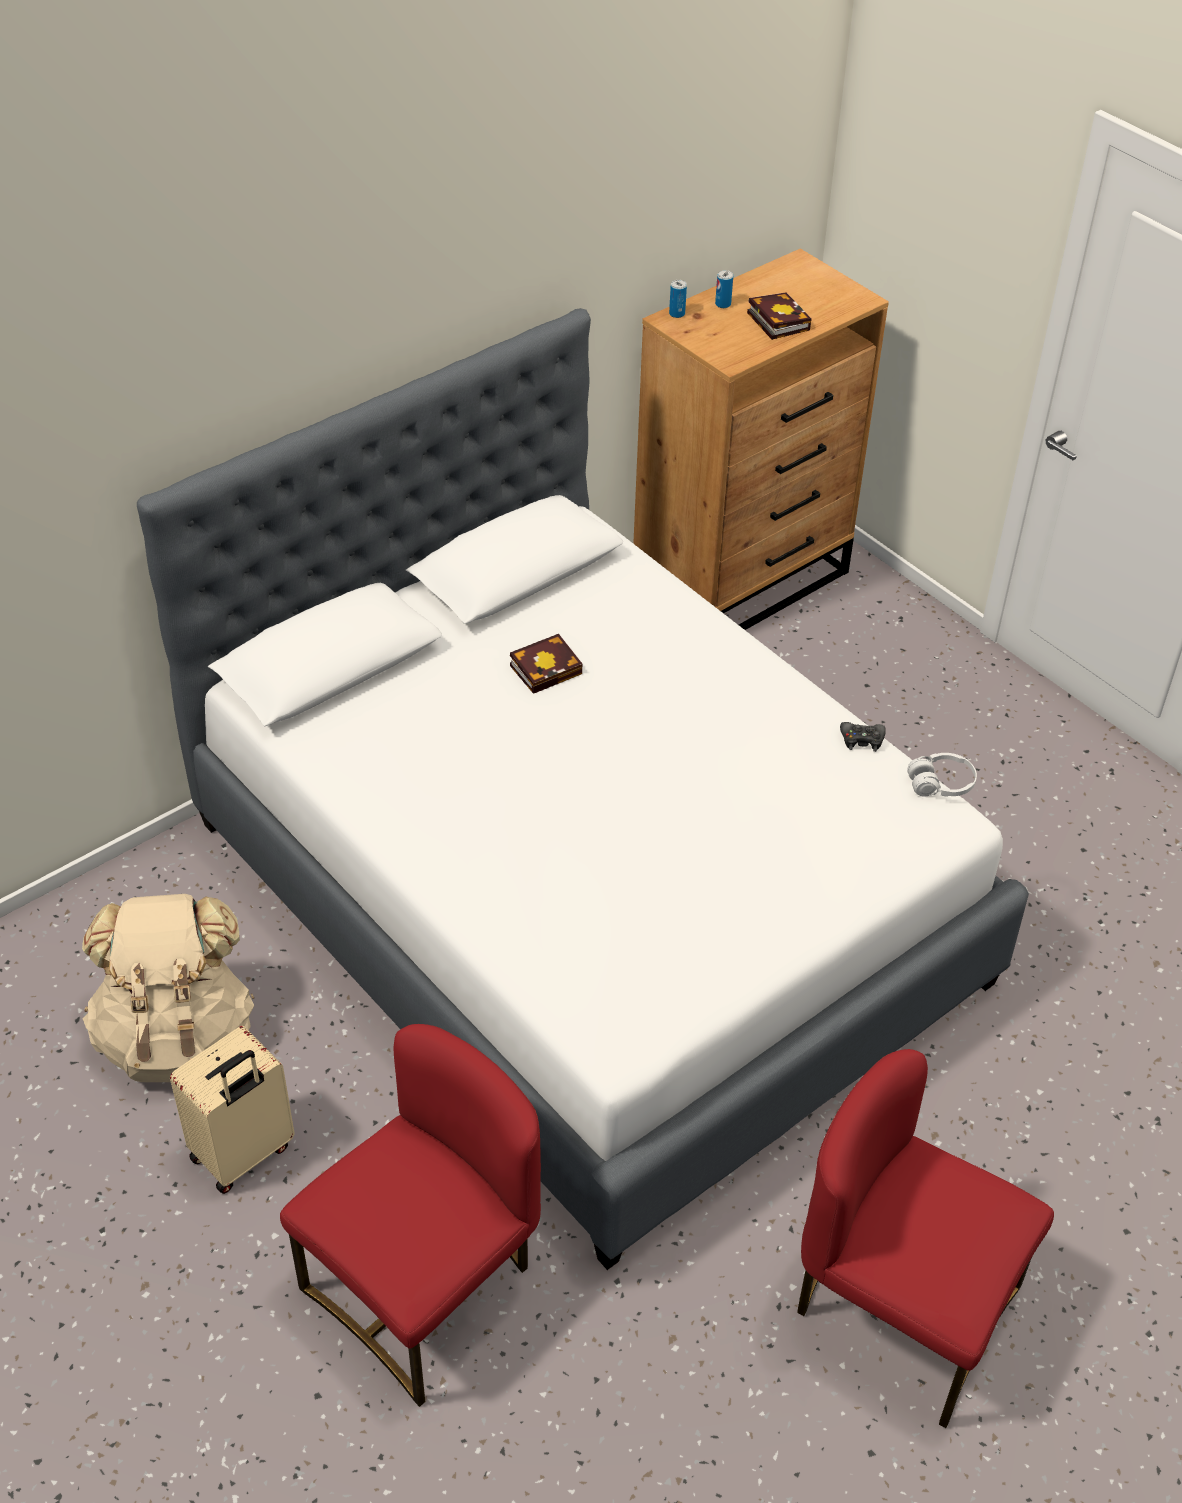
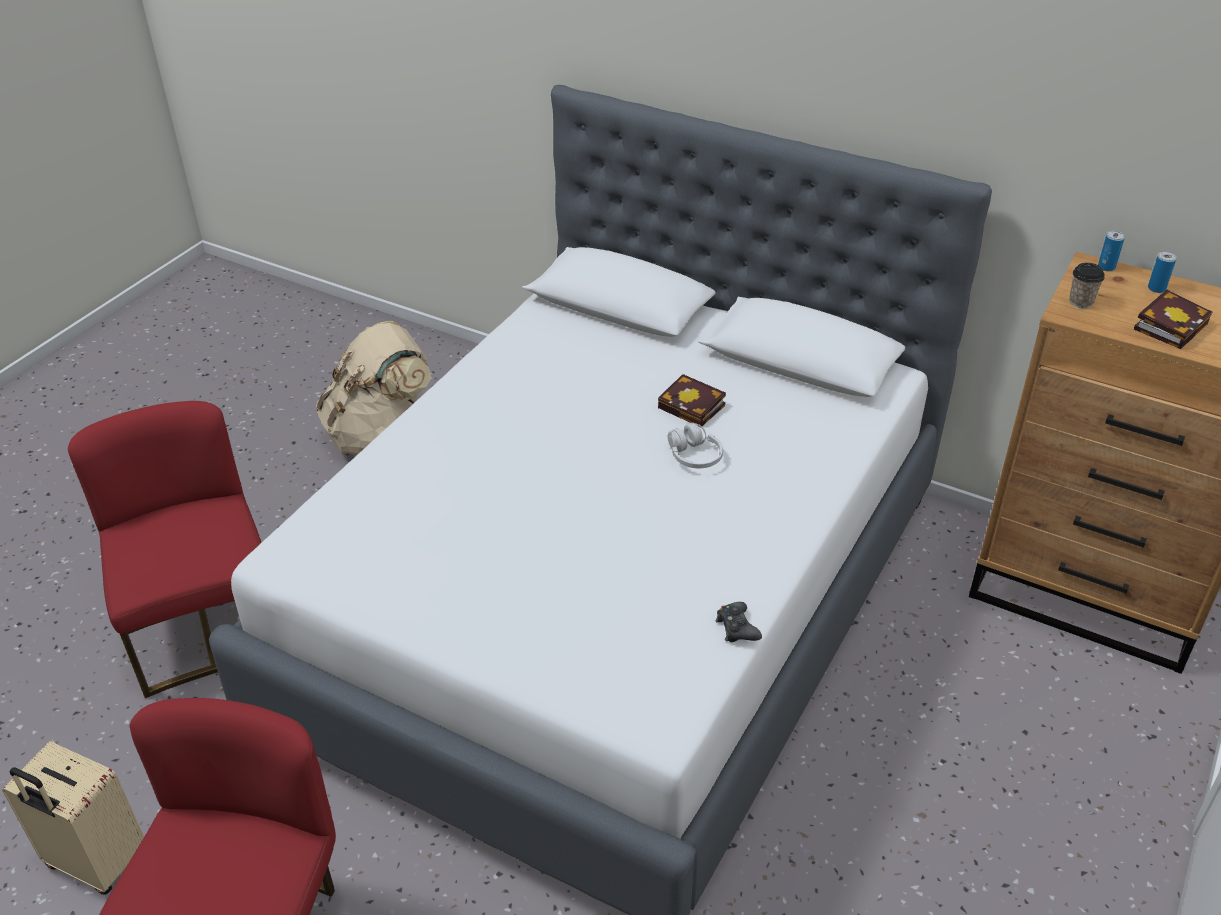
camera: 70 degrees right, 5 degrees down
(243, 1154) = (294, 500): beige suitcase -> beige suitcase (95, 863)
(425, 1287) = (206, 626): red chair -> red chair turned 135 degrees counterclockwise
(719, 347) = (1080, 302): none -> cup
(940, 784) = (711, 704): white headphones -> white headphones (694, 456)

